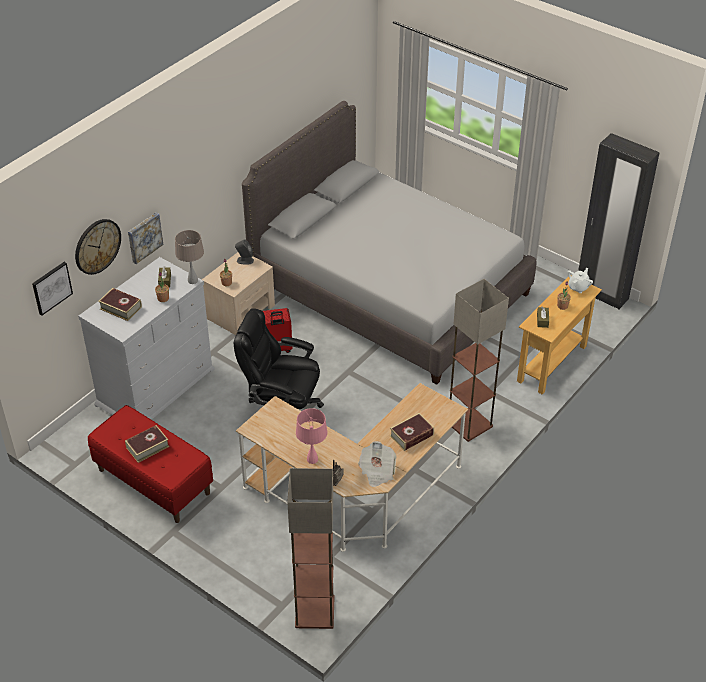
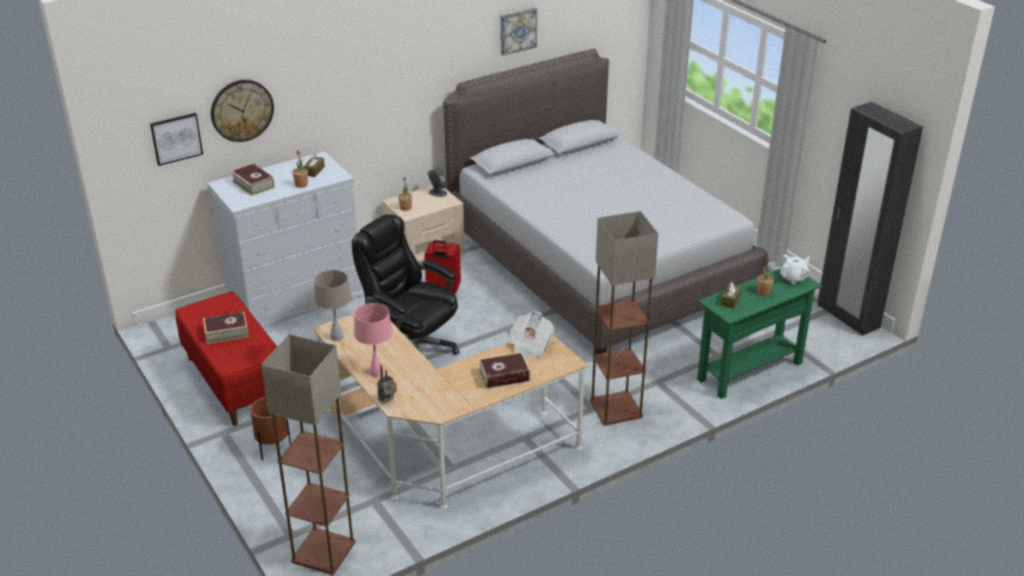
camera: 20 degrees right, 10 degrees down
(144, 237) = (307, 122): picture -> picture (517, 30)
(193, 280) = (342, 176): beige table lamp -> beige table lamp (337, 337)
(223, 535) = (273, 449): none -> brown planter
(377, 471) = (441, 401): newspaper -> newspaper (530, 346)
(552, 363) = (749, 371): beige console table -> green console table

